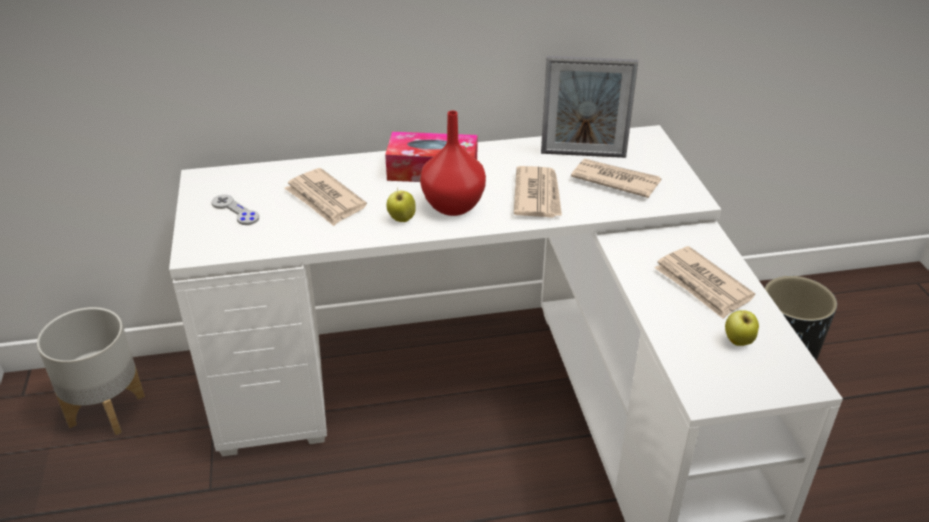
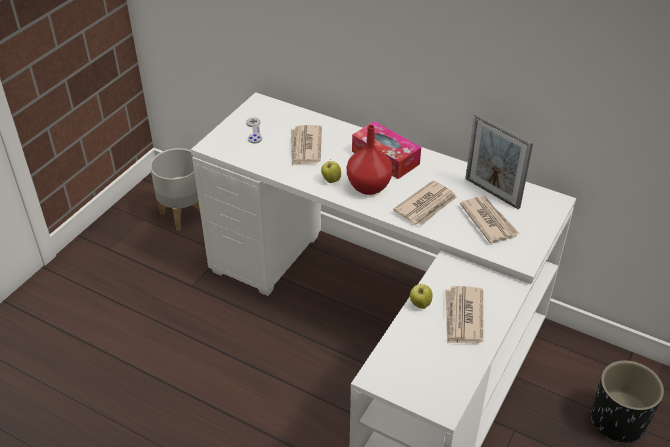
camera: 40 degrees right, 5 degrees up
(738, 342) = (436, 361): apple -> apple (420, 304)

